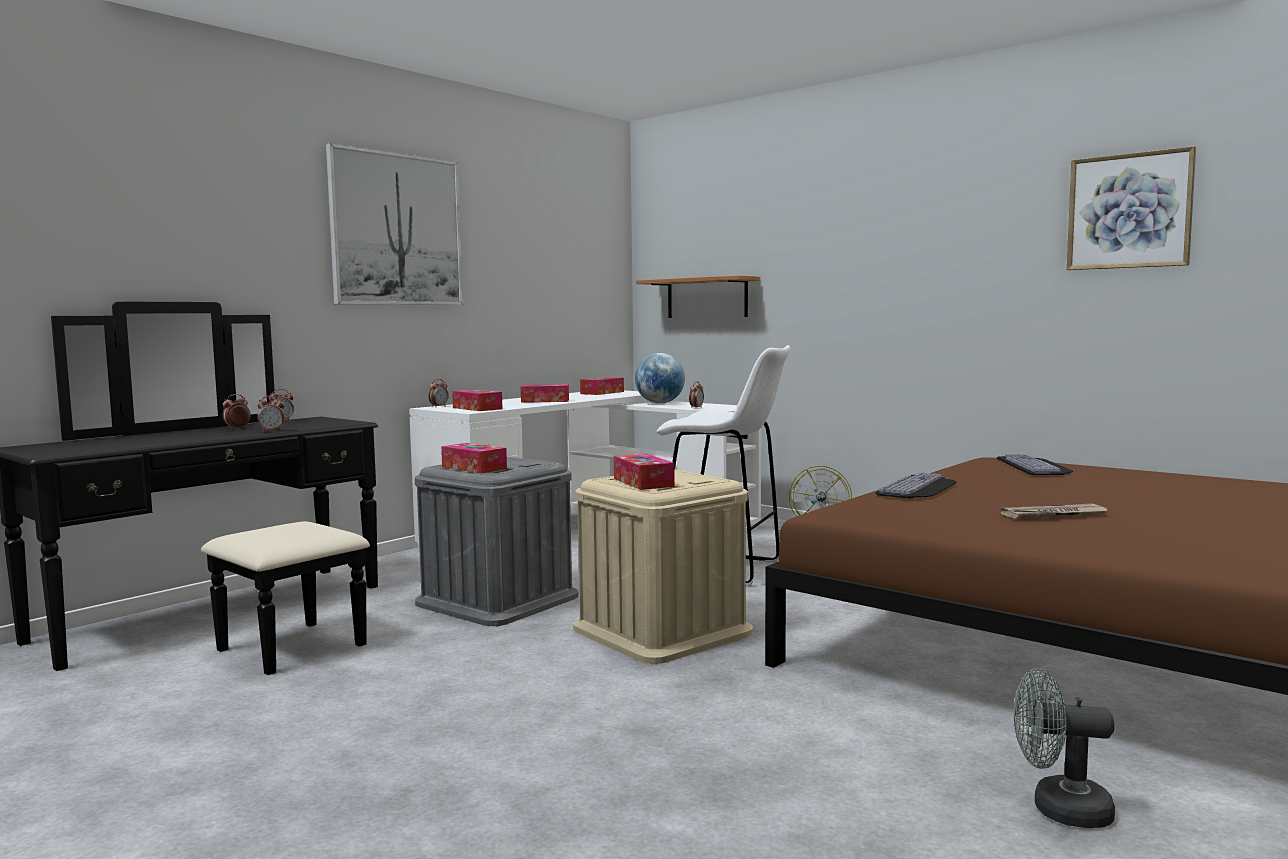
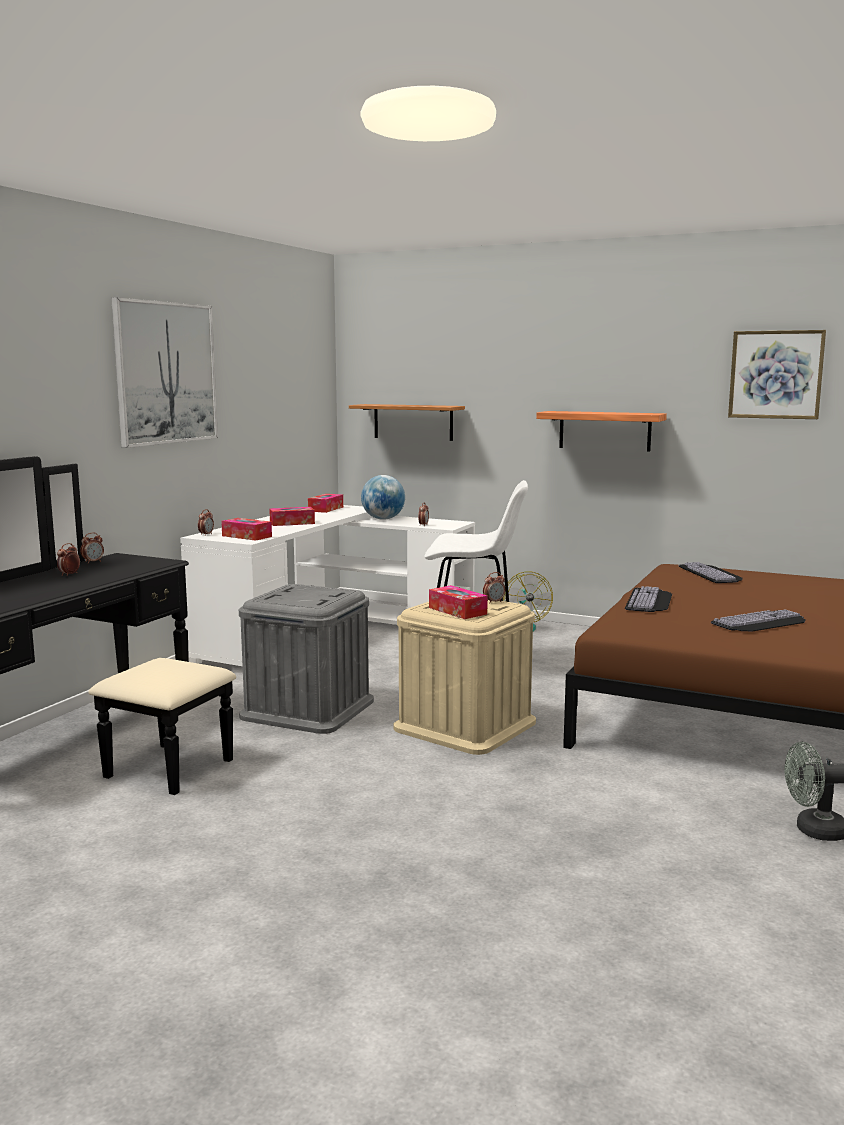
camera: 15 degrees left, 5 degrees up
(272, 431) = (111, 577): alarm clock -> alarm clock (494, 602)
(474, 468) = (294, 600): tissue box -> none
(915, 296) = (604, 430): none -> shelf
(1053, 514) = (761, 623): newspaper -> keyboard

